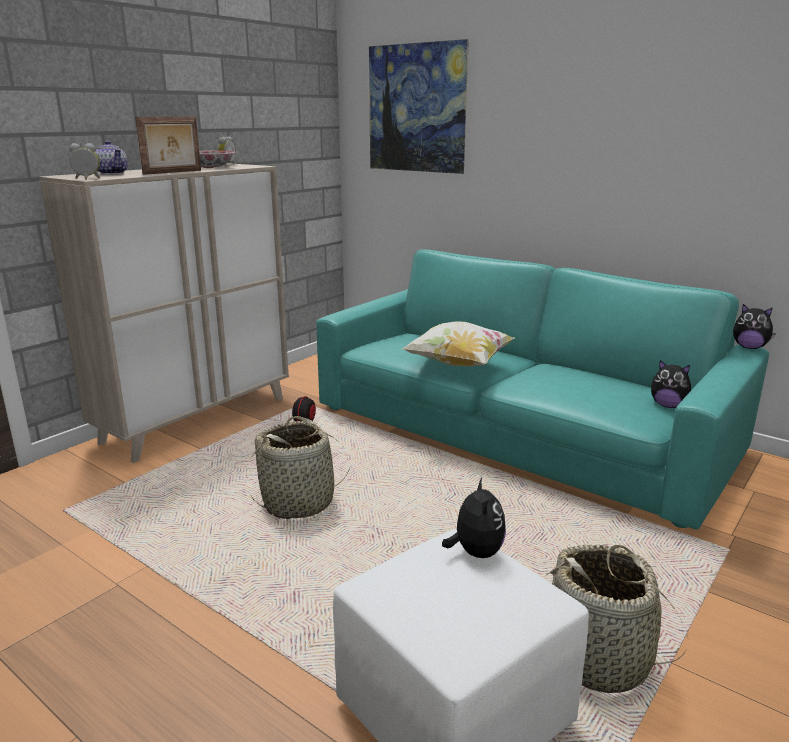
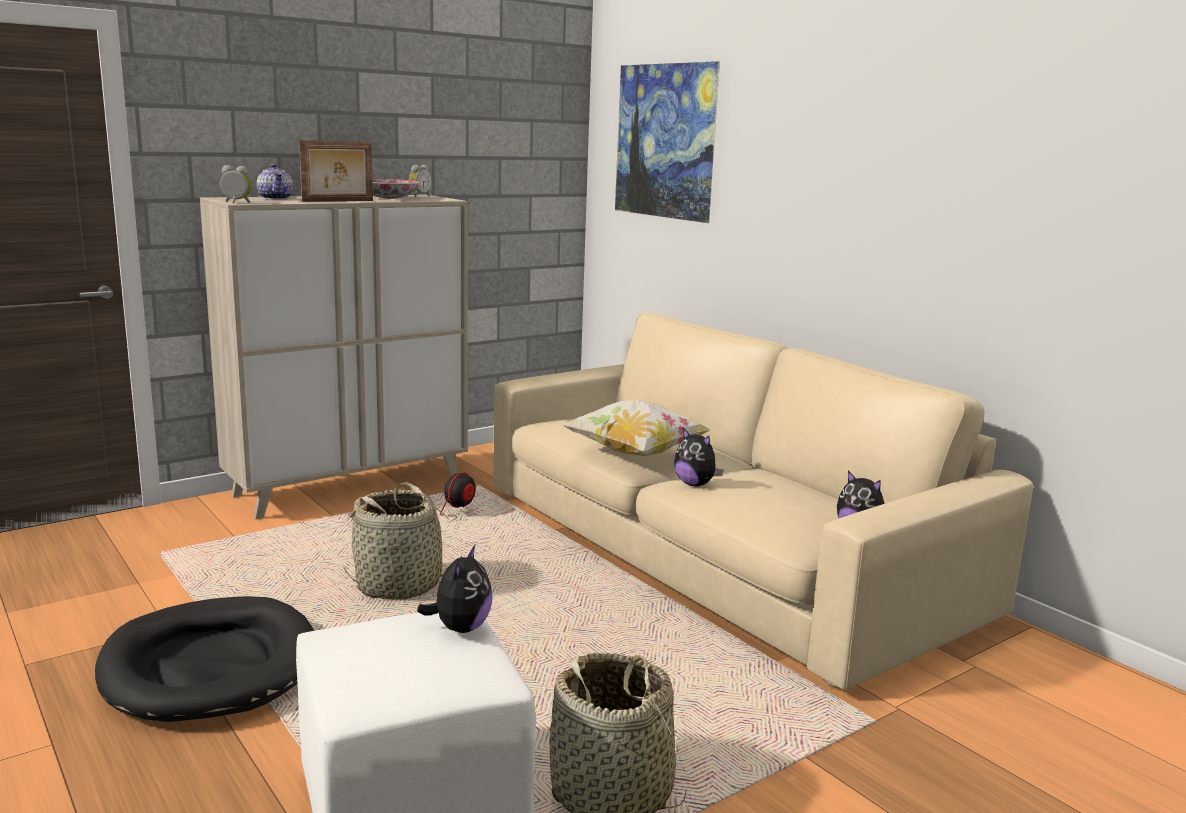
camera: 15 degrees right, 5 degrees down
(183, 615) = (210, 666): none -> black dog bed
(517, 430) = (716, 550): turquoise sofa -> beige sofa
(749, 347) = (1004, 474): plush toy -> plush toy (695, 484)

